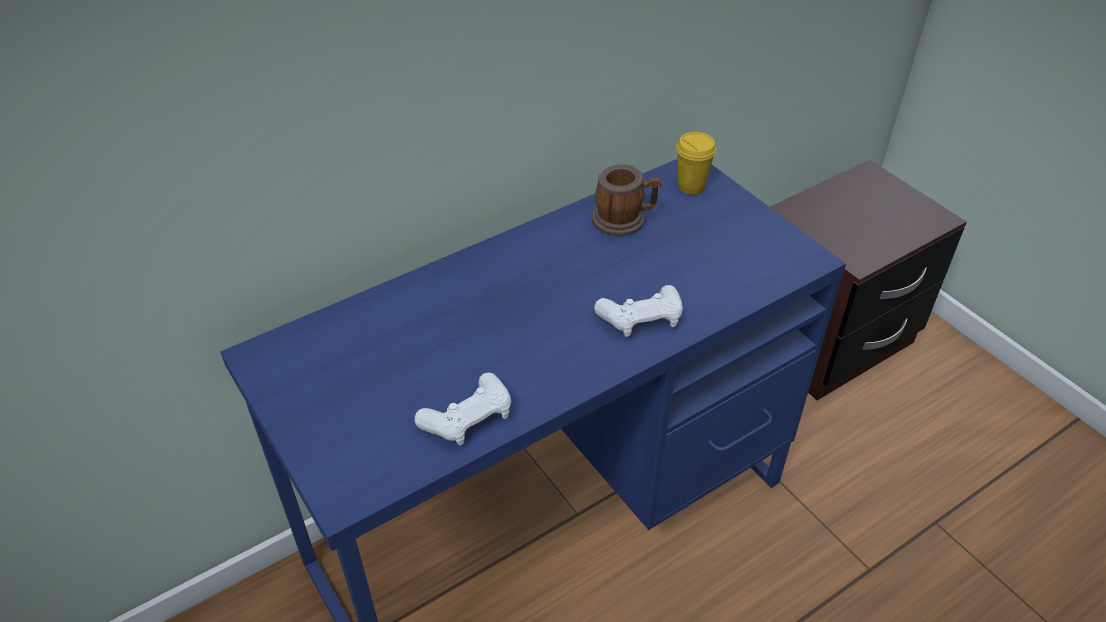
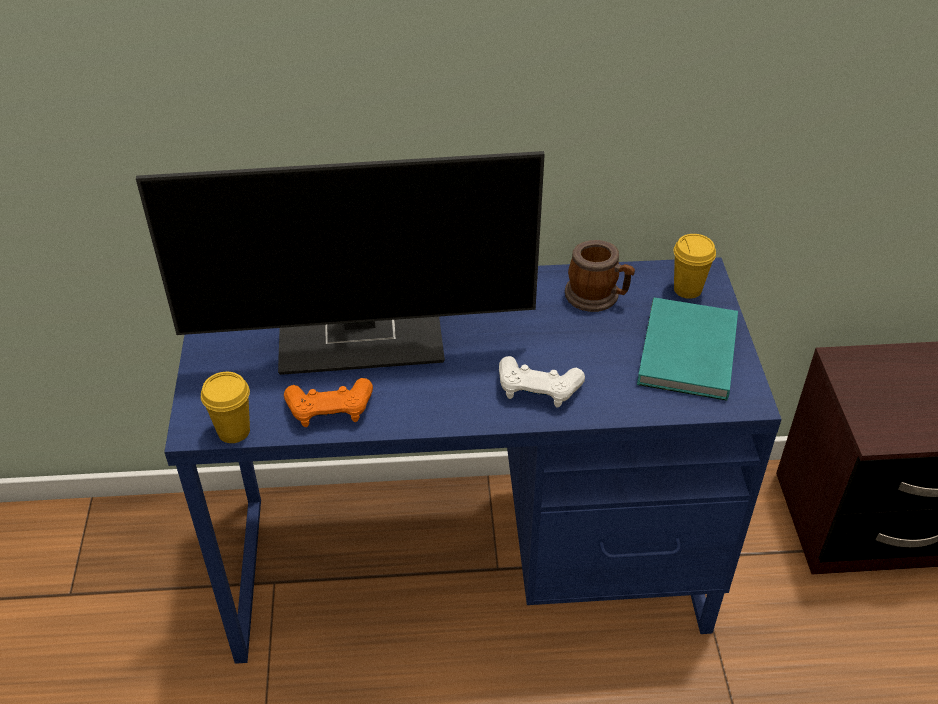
camera: 30 degrees right, 0 degrees up
(387, 482) = (233, 431): none -> yellow cup
(443, 334) = (364, 334): none -> monitor
(468, 418) = (330, 410): white game controller -> orange game controller
(733, 240) = (685, 354): none -> turquoise book

